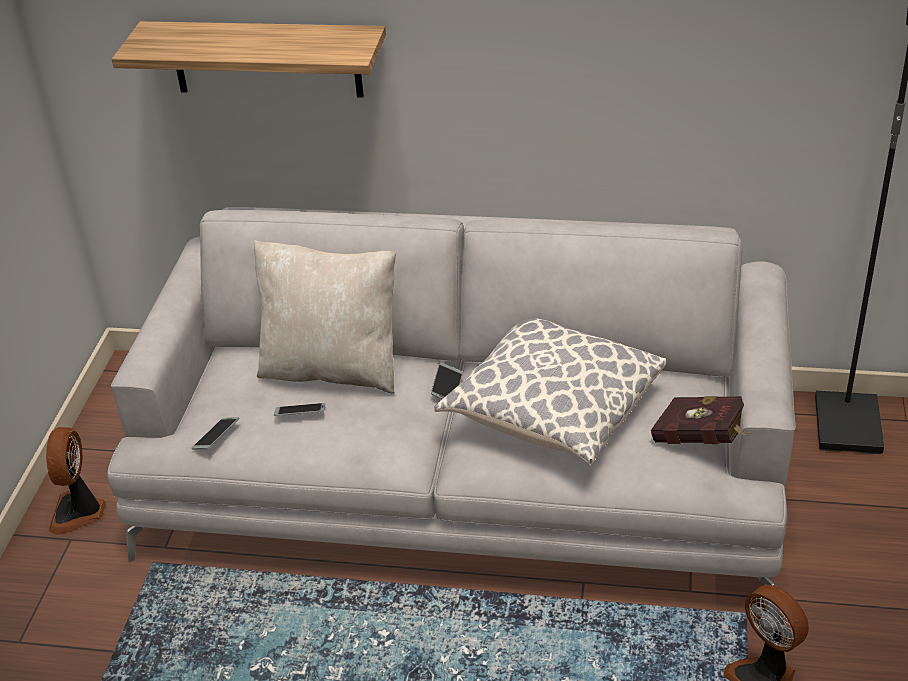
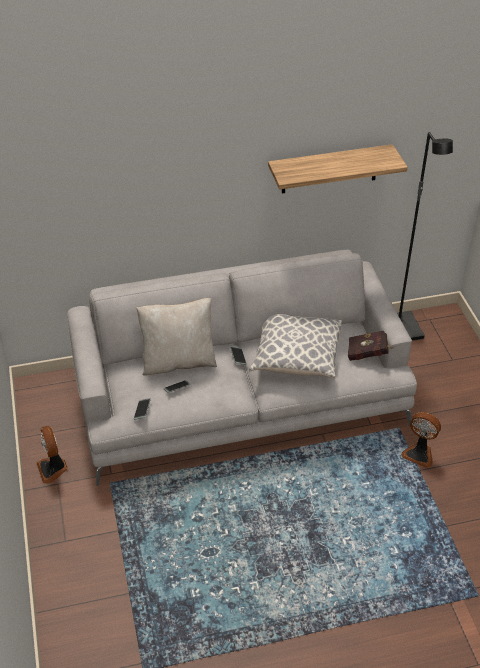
camera: 25 degrees left, 5 degrees up
(266, 59) = (113, 210): shelf -> shelf (329, 169)

